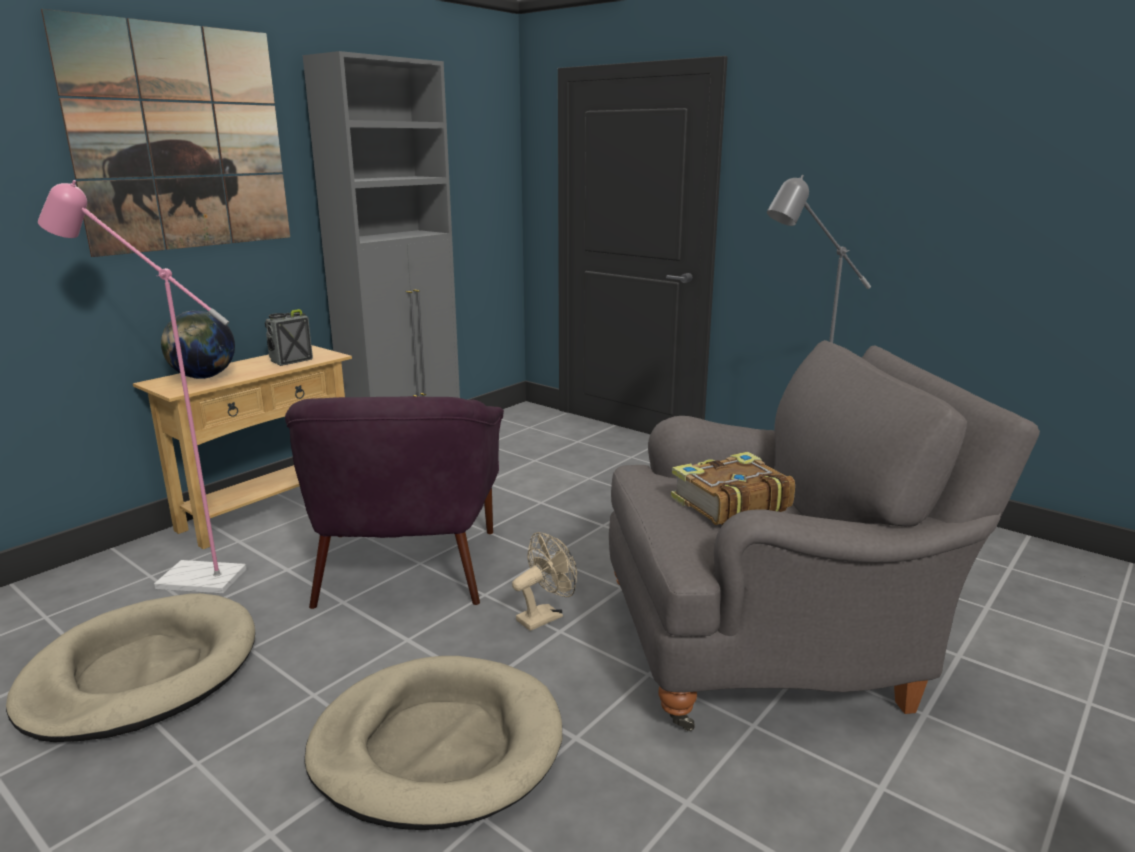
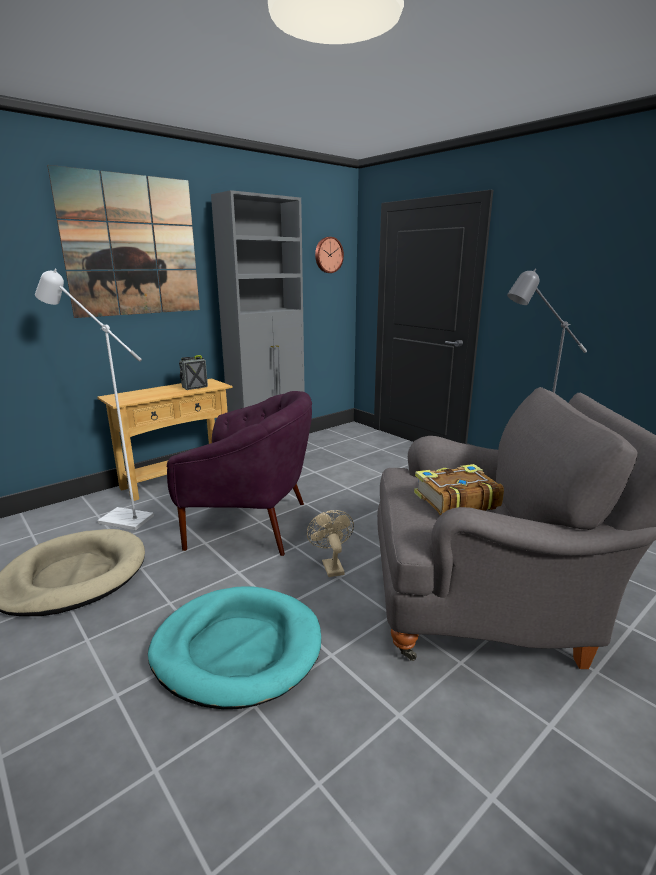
camera: 10 degrees right, 0 degrees up
(187, 578) = (118, 518): pink floor lamp -> white floor lamp
(203, 377) = (138, 395): globe -> none
(406, 567) = (250, 524): purple armchair -> purple armchair turned 90 degrees counterclockwise
(437, 746) = (237, 648): beige dog bed -> turquoise dog bed
(479, 146) = (328, 255): none -> wall clock
(545, 616) = (331, 565): beige fan -> beige fan turned 75 degrees counterclockwise

